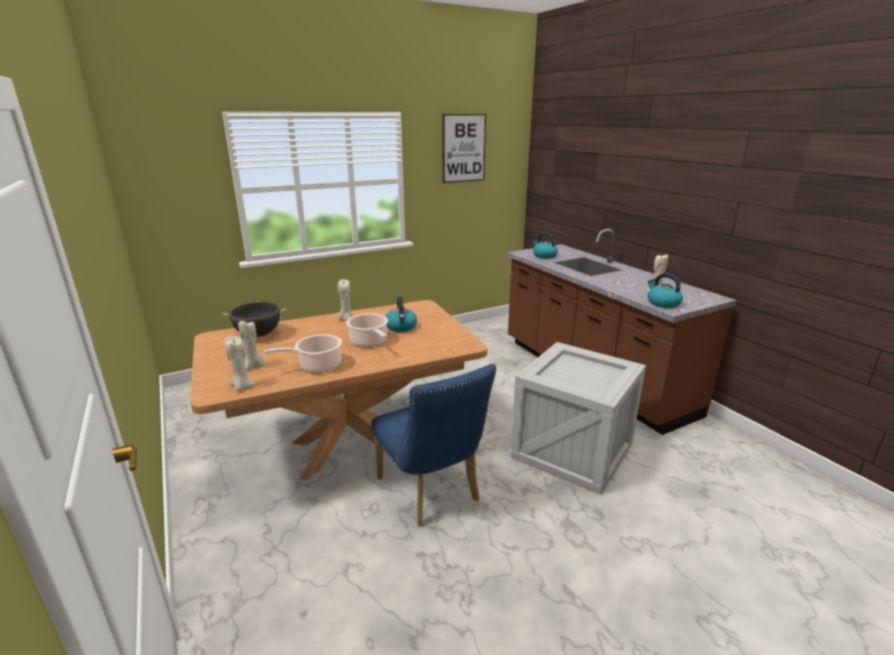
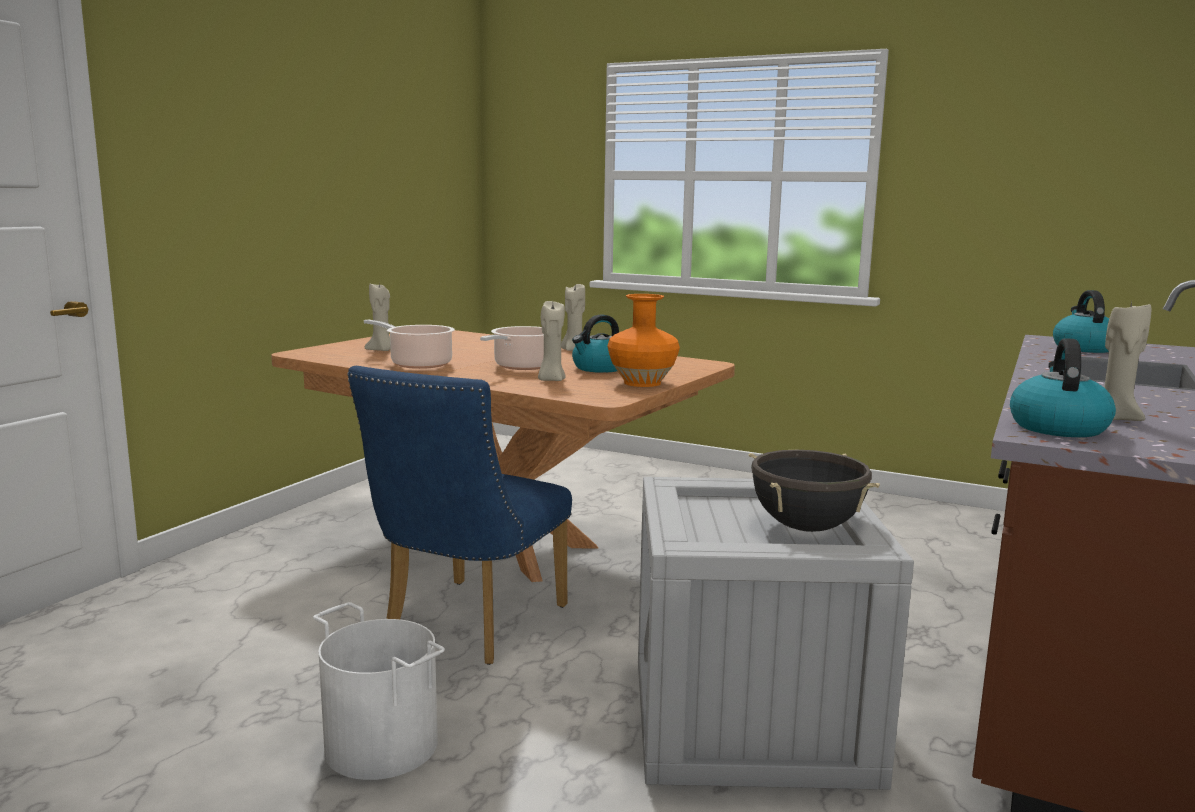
camera: 55 degrees right, 10 degrees down
(241, 387) = (328, 356): beige candle -> beige candle (551, 380)
(258, 335) = (462, 338): black cooking pot -> black cooking pot (806, 528)
(446, 328) = (642, 382): none -> orange vase
(464, 148) = (1033, 117): picture -> none
(524, 561) = (383, 744): none -> white bucket

